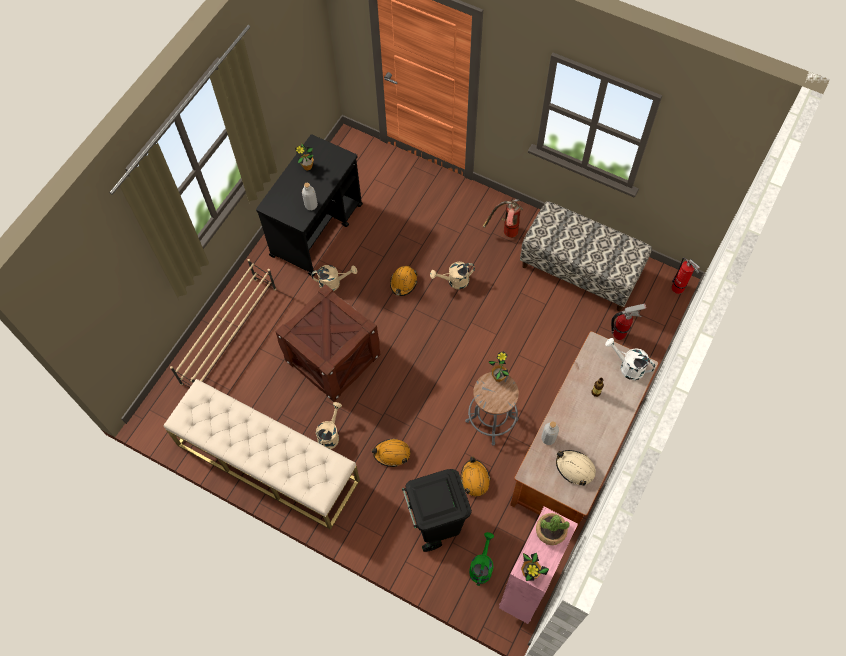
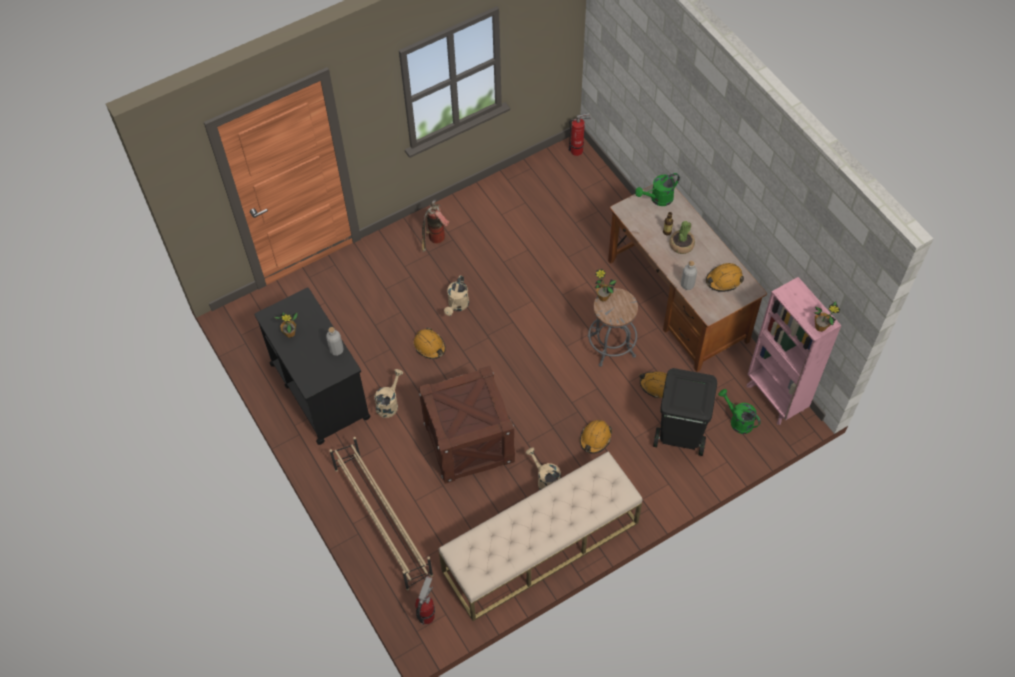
camera: 60 degrees left, 5 degrees down
(551, 530) = (794, 296): potted plant -> potted plant (681, 245)
(575, 468) = (724, 280): beige hard hat -> orange hard hat
(580, 270) = (513, 208): bench -> none
(619, 335) = (592, 213): fire extinguisher -> fire extinguisher (427, 617)
(627, 367) = (658, 199): white watering can -> green watering can

